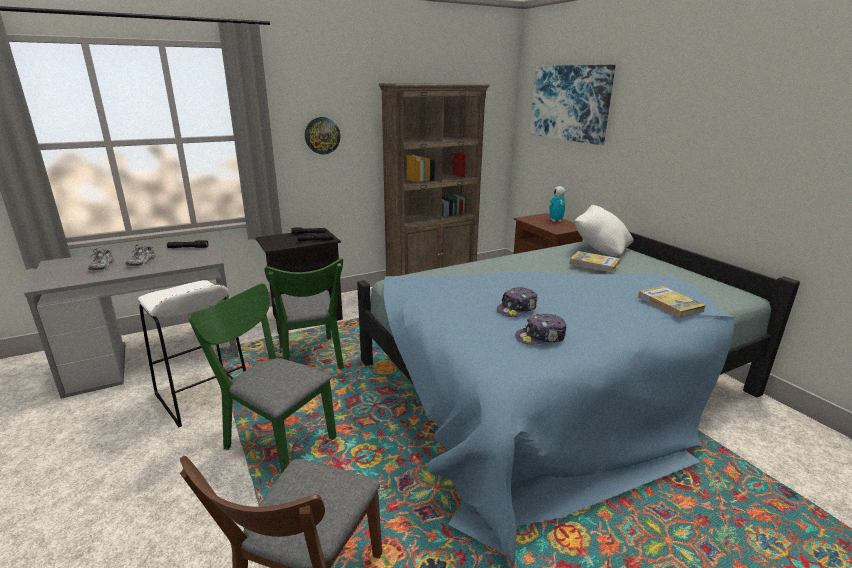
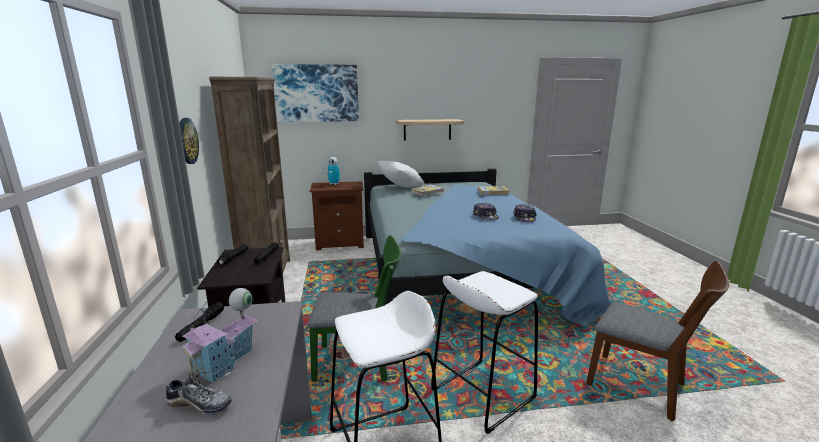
camera: 70 degrees left, 5 degrees down
(142, 262) = (226, 363): shoe -> toy house
(275, 439) = (482, 394): green chair -> white stool
(690, 175) = (427, 129): none -> shelf

